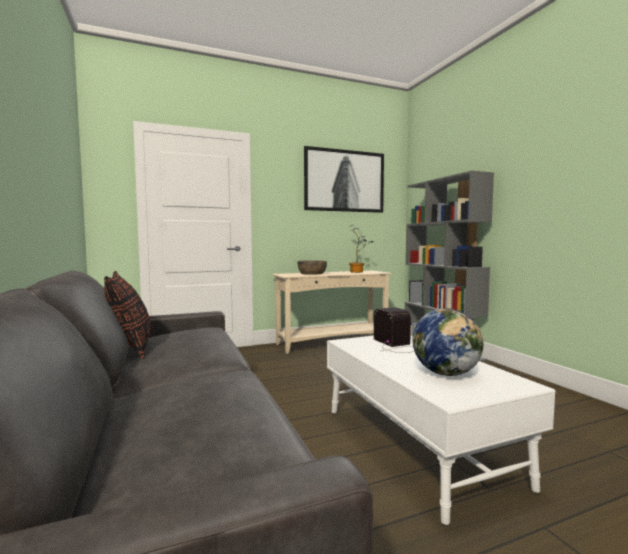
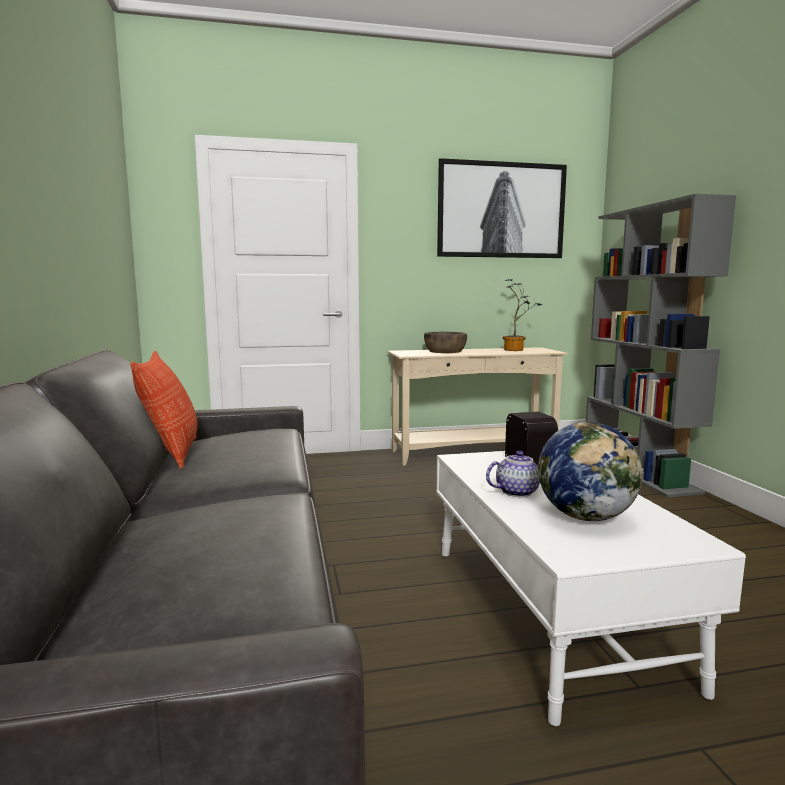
camera: 10 degrees right, 5 degrees up
(131, 348) = (172, 454): black pillow -> orange pillow
(393, 360) = (517, 491): none -> teapot

